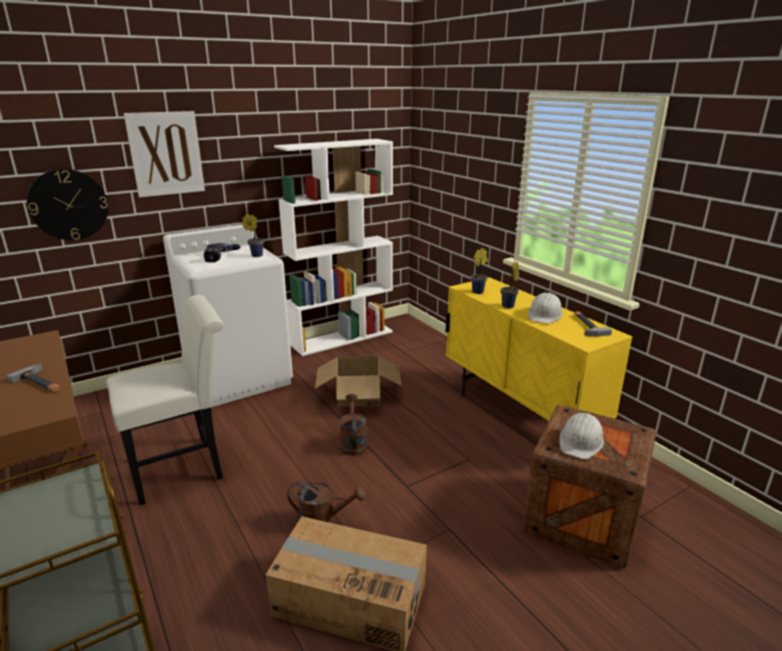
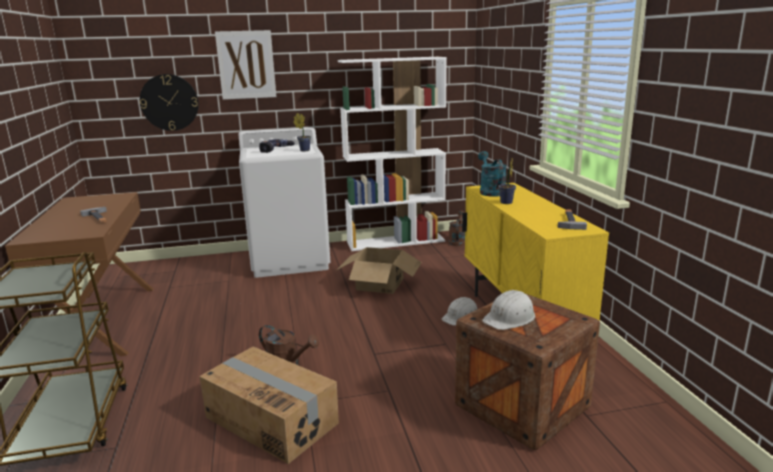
camera: 20 degrees right, 5 degrees down
(184, 467) = (208, 313): white chair -> none
(353, 442) = (350, 317): brown watering can -> brown watering can (458, 241)
(479, 291) = (490, 191): potted plant -> turquoise watering can
(544, 315) = (535, 211): white hard hat -> white hard hat (461, 317)

